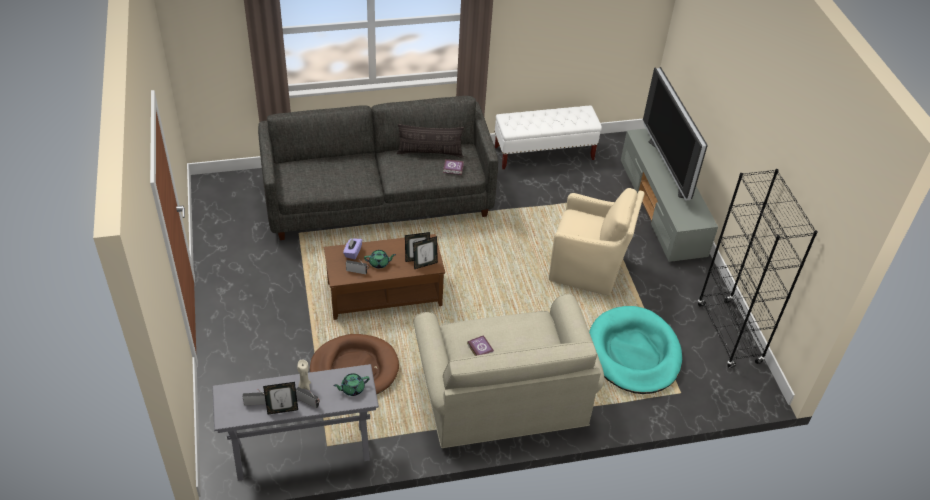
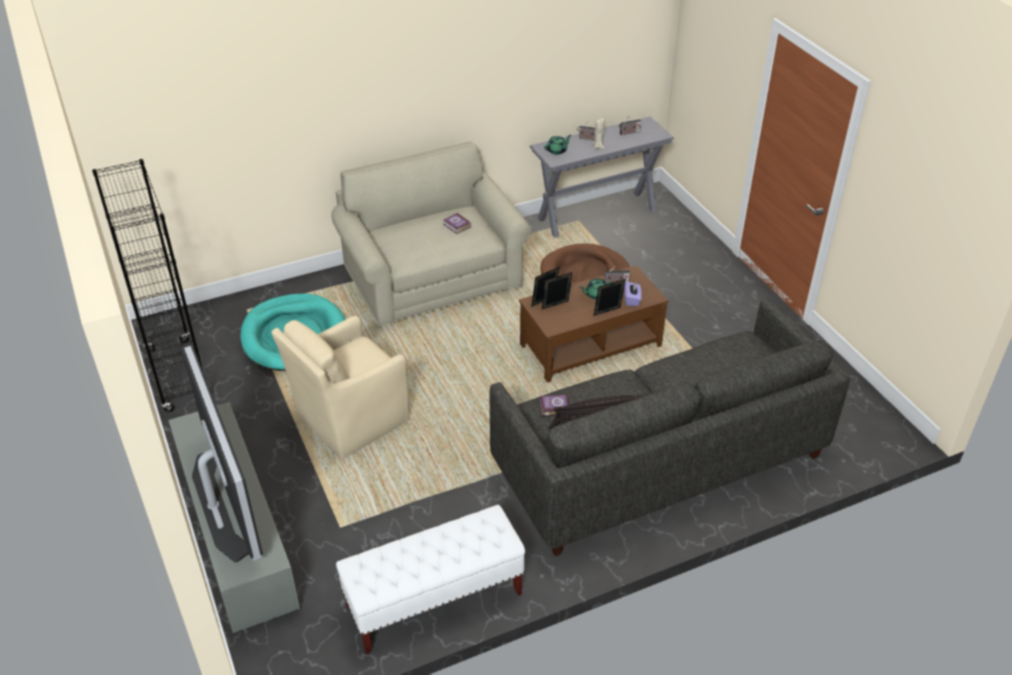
camera: 170 degrees right, 5 degrees down
(282, 410) = (606, 132): picture frame -> picture frame (608, 313)
(588, 268) = (349, 419): beige armchair -> beige armchair turned 45 degrees counterclockwise

